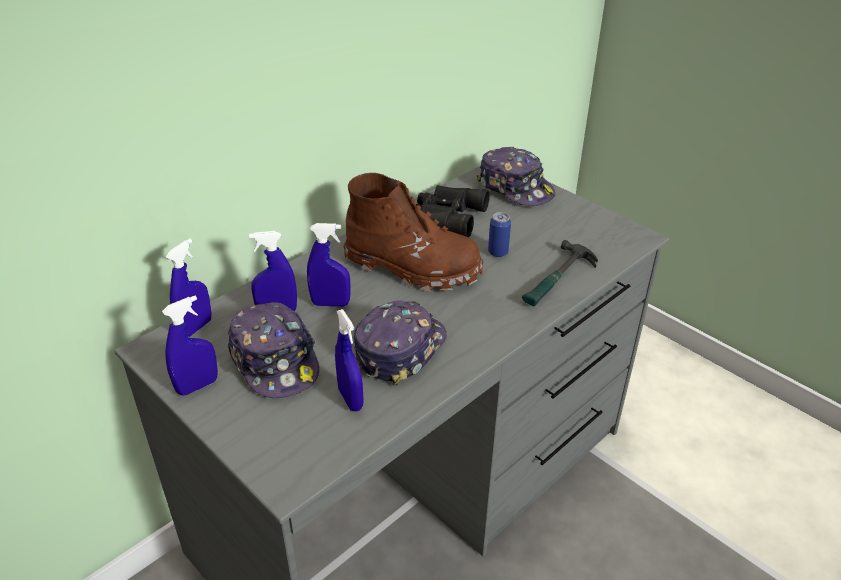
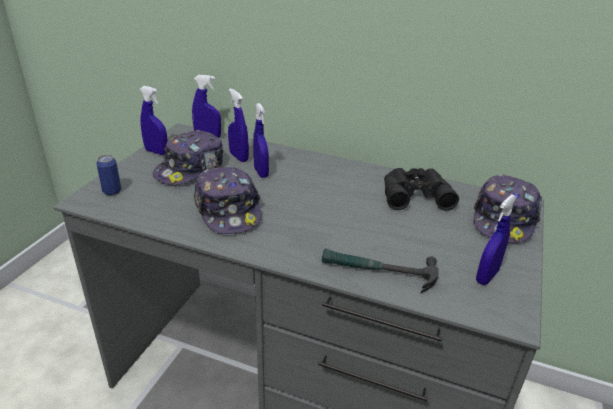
camera: 65 degrees right, 5 degrees down
(350, 399) = (166, 203): blue spray bottle -> blue spray bottle (486, 277)
(399, 349) = (228, 210): cap -> cap turned 60 degrees clockwise
(412, 267) = (330, 194): brown boot -> none
(498, 252) = (389, 230): can -> can (112, 191)

